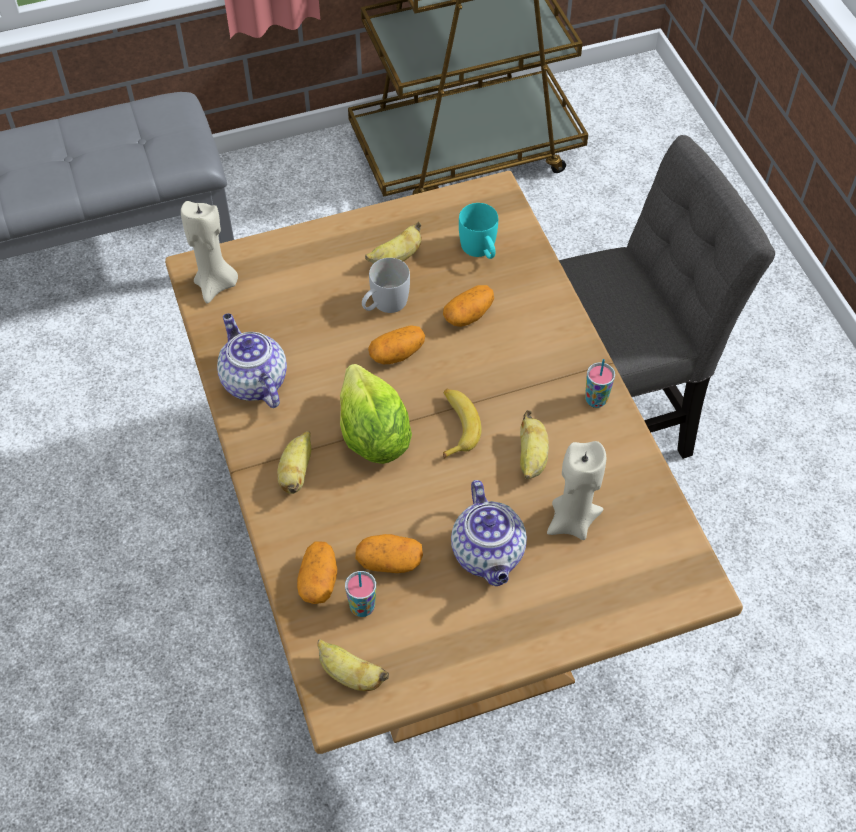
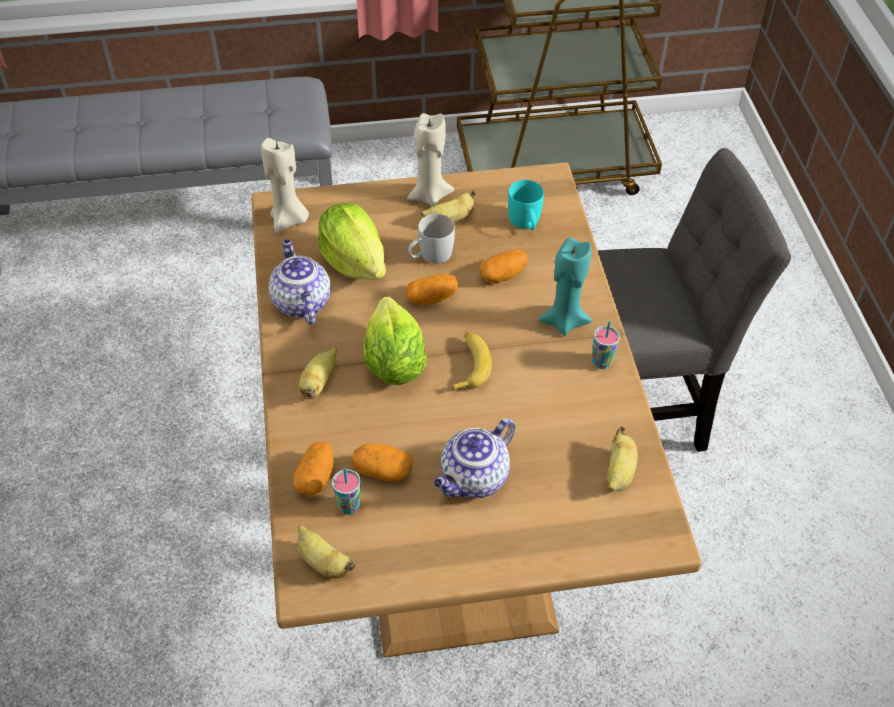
camera: 10 degrees right, 5 degrees down
(301, 324) = (354, 261): none -> lettuce
(489, 555) = (474, 479): teapot -> teapot turned 45 degrees clockwise
(531, 458) = (532, 402): banana -> banana (619, 473)
(546, 359) = (564, 321): none -> turquoise candle
(572, 521) = (556, 462): beige candle -> beige candle (429, 195)

